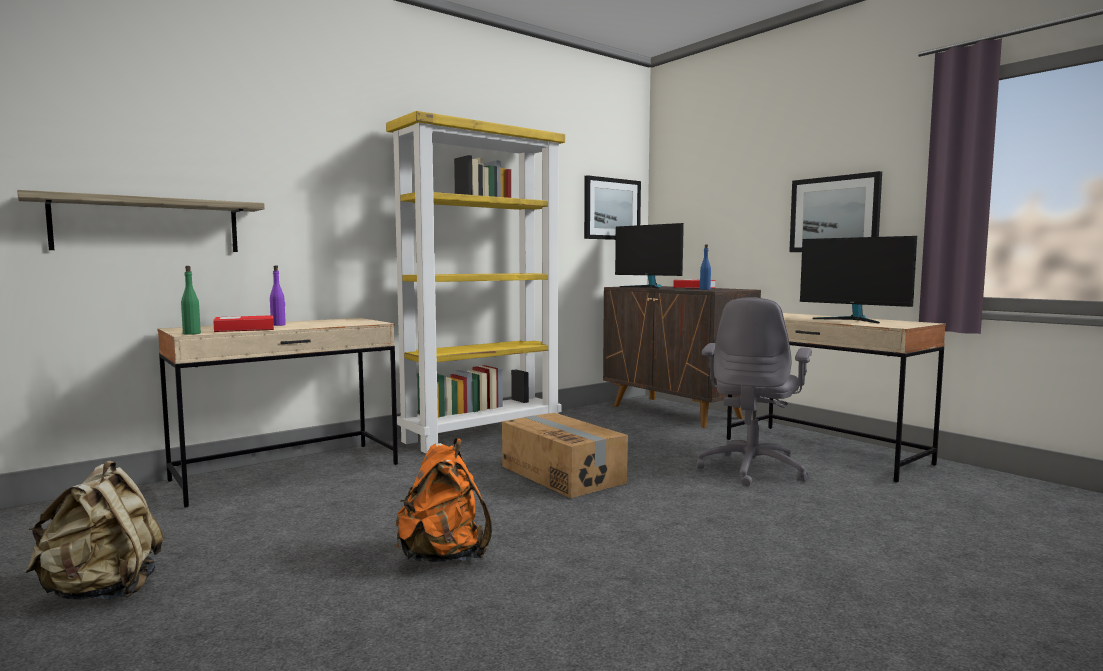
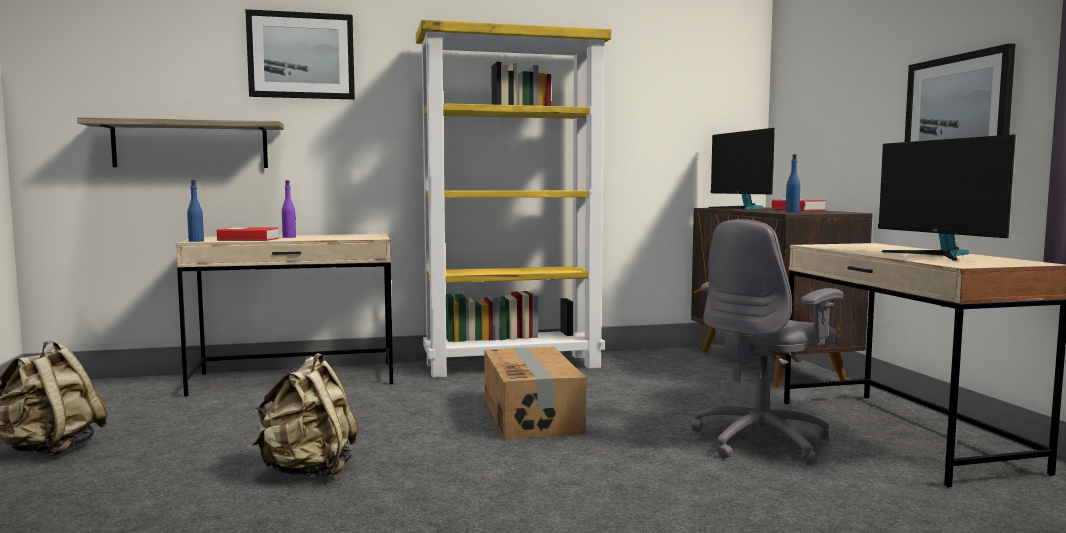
camera: 25 degrees right, 0 degrees up
(191, 333) = (196, 241): green bottle -> blue bottle
(444, 556) = (309, 471): orange backpack -> beige backpack
(612, 209) = (710, 114): picture -> picture (301, 56)

